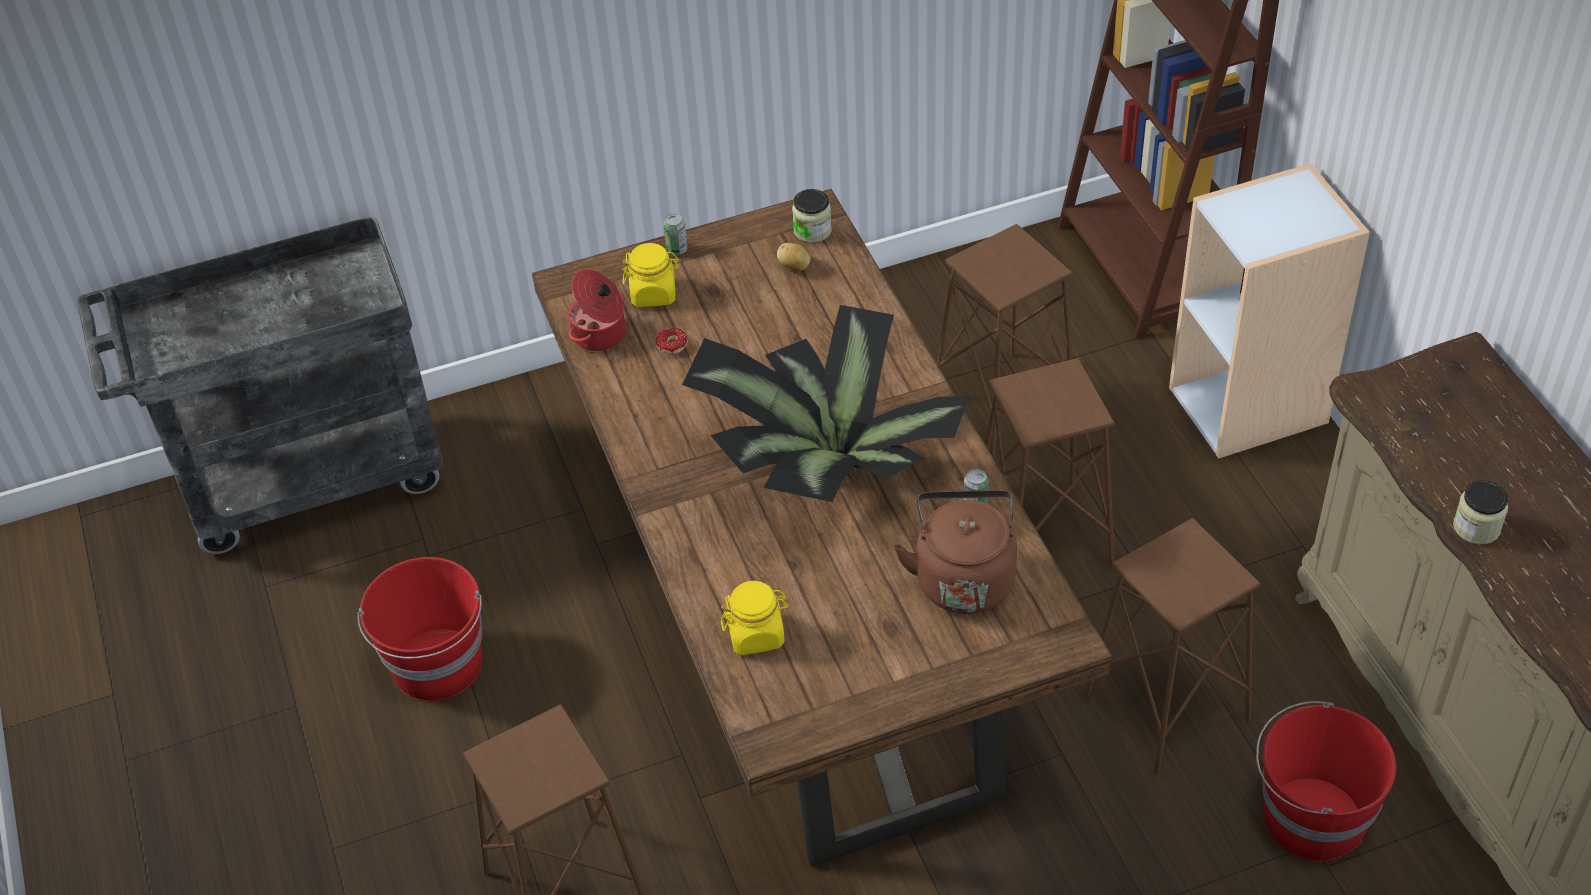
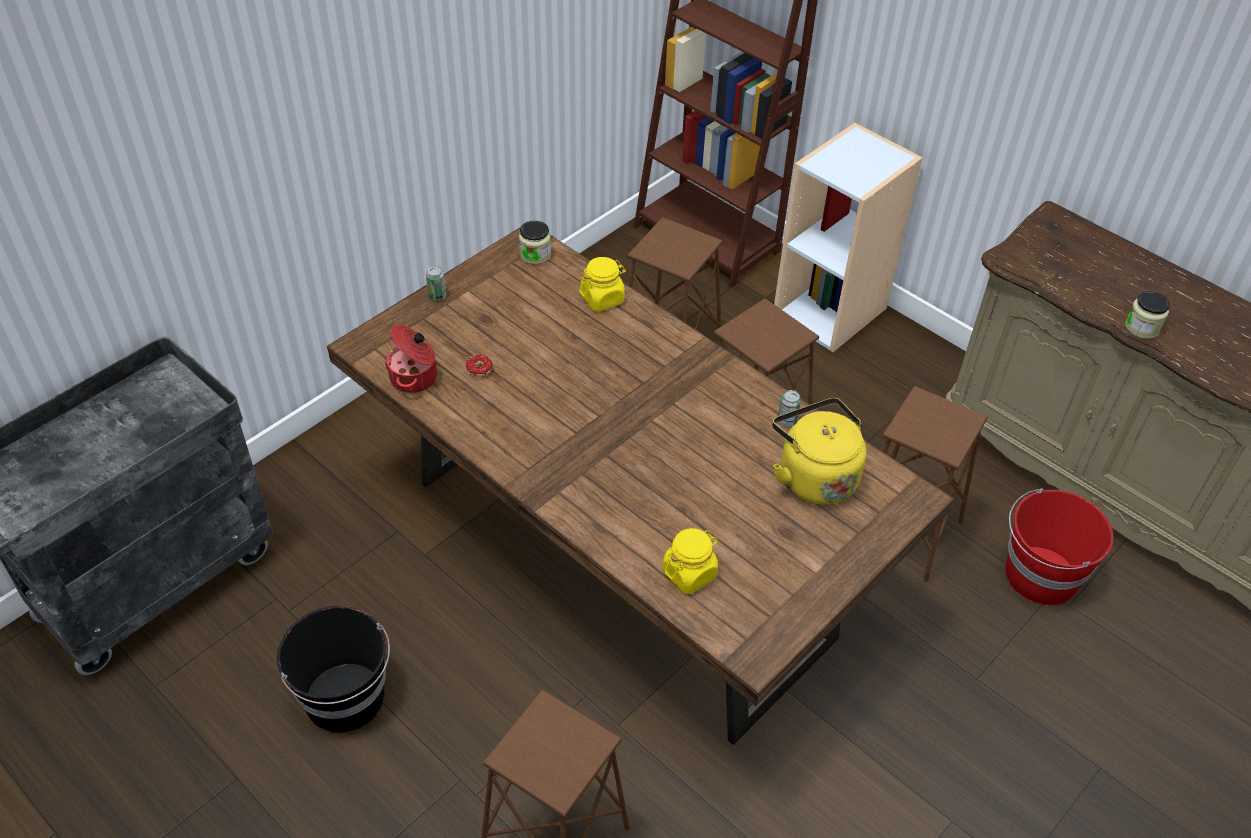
camera: 30 degrees left, 0 degrees up
(438, 666) = (346, 698): red bucket -> black bucket
(654, 293) = (439, 334): yellow jar -> yellow jar (602, 298)
(794, 267) = (538, 285): potato -> none
(824, 471) = (659, 430): potted plant -> none
(963, 577) = (813, 476): brown kettle -> yellow kettle

